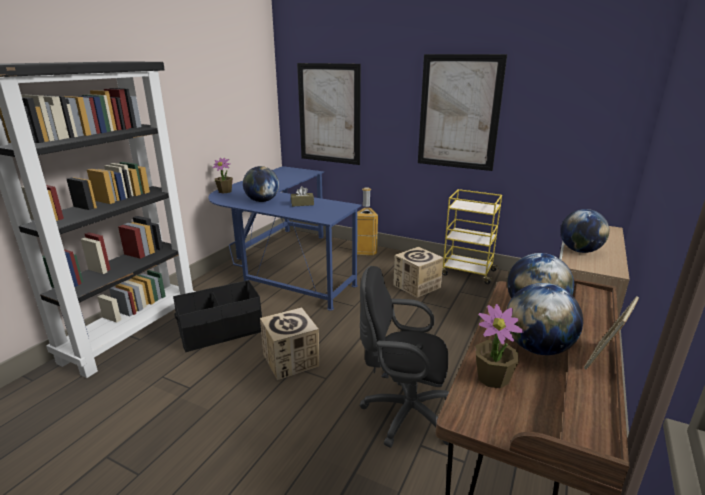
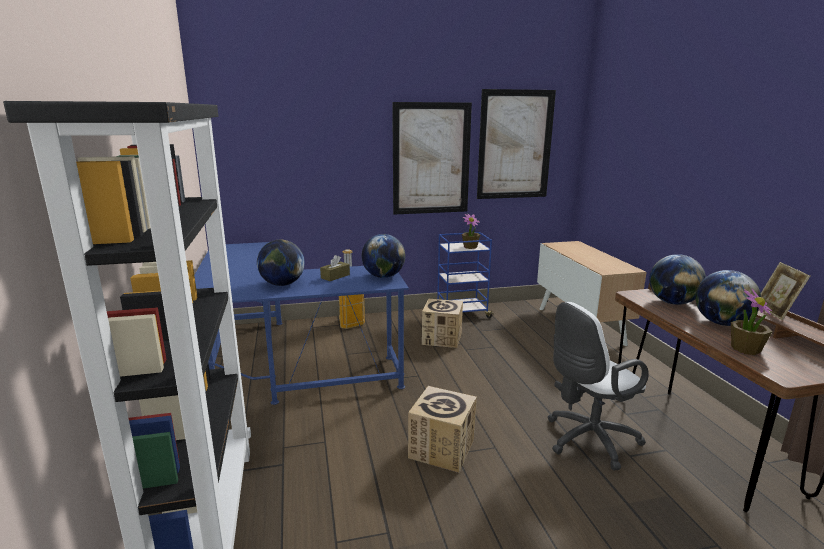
camera: 40 degrees left, 5 degrees down
(221, 332) = (325, 460): black storage box -> none
(225, 191) = (206, 285): potted plant -> potted plant (470, 247)
(329, 114) = (278, 172): picture -> picture (515, 145)
(403, 413) = (587, 440): black office chair -> white office chair
(467, 272) = (462, 313): yellow cart -> blue cart
(579, 251) = (590, 261): globe -> globe (383, 276)

